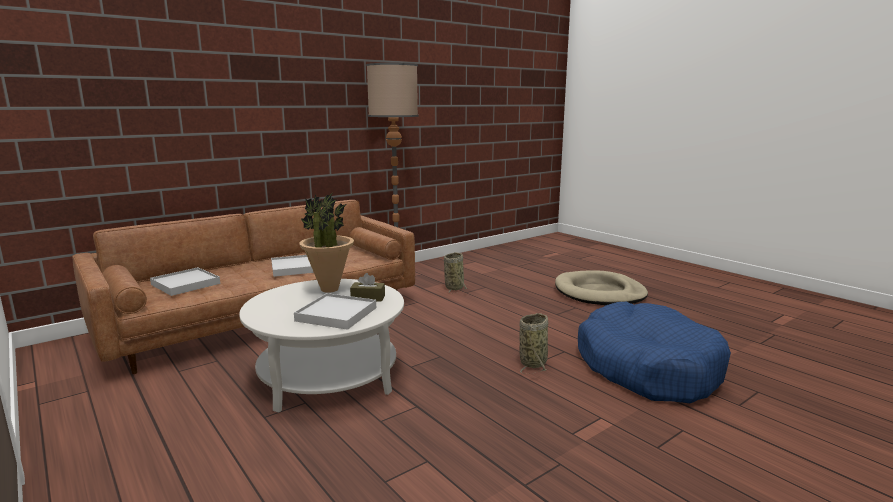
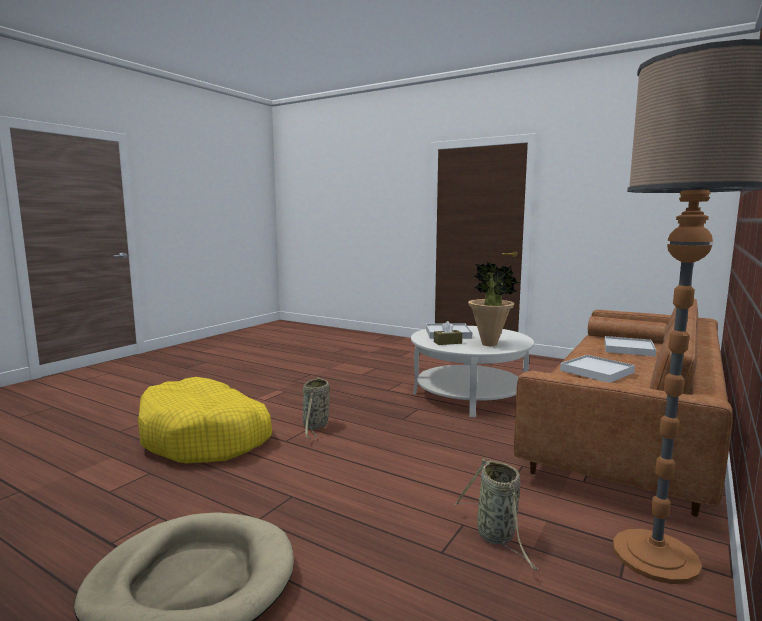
camera: 160 degrees right, 5 degrees down
(647, 367) = (205, 437): blue dog bed -> yellow dog bed

